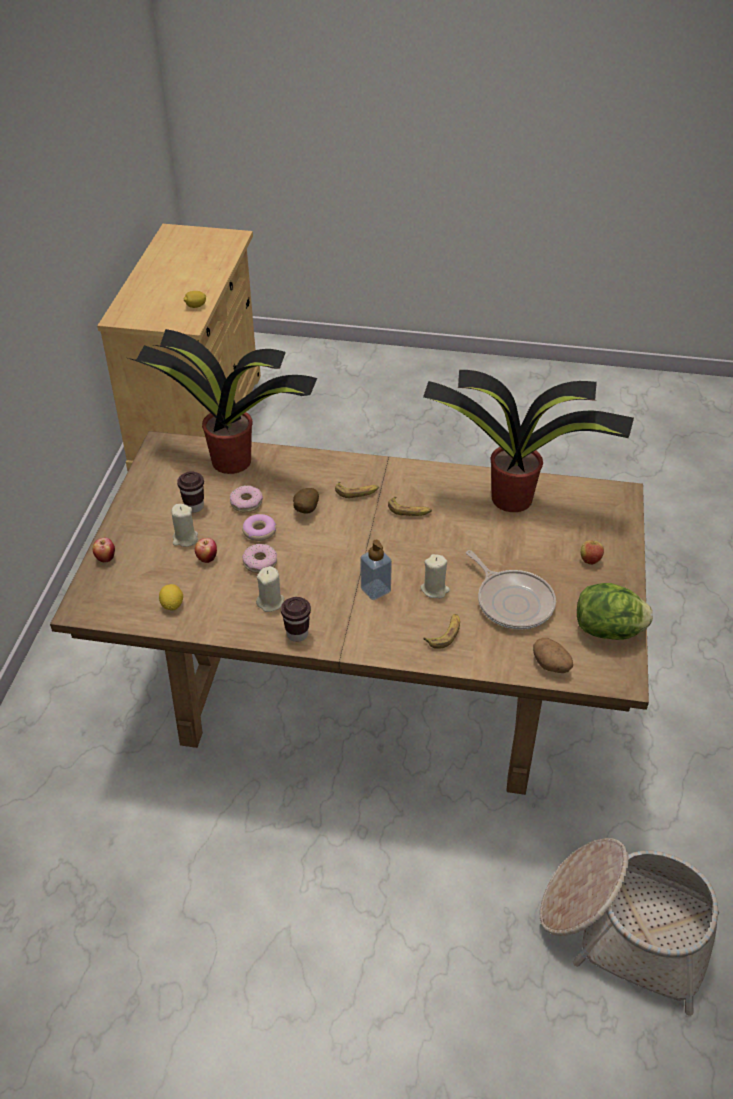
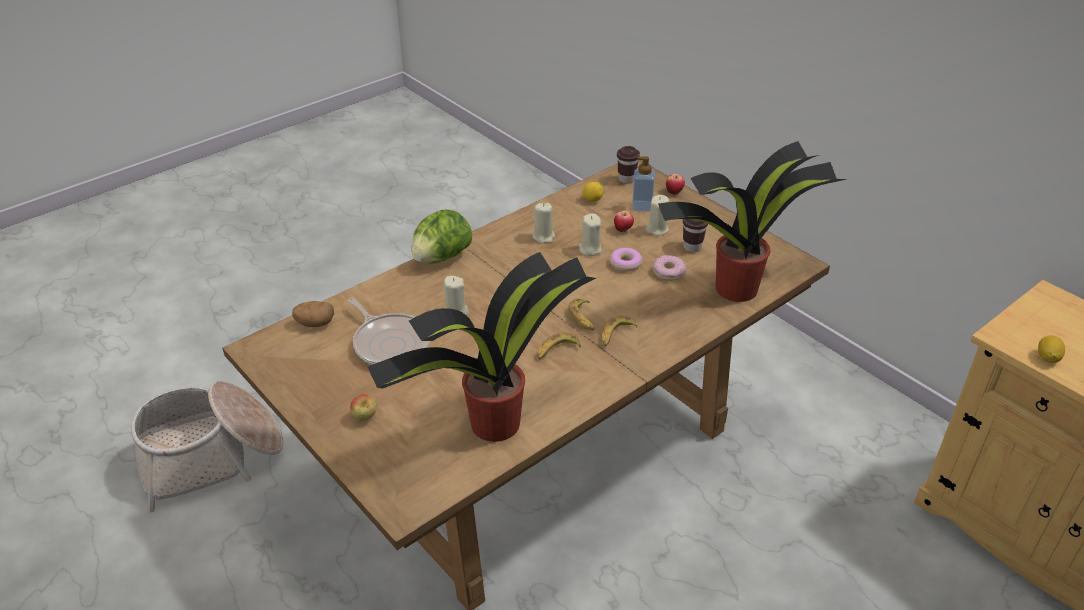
camera: 130 degrees right, 5 degrees down
(260, 562) = (590, 249): donut -> beige candle
(297, 634) = (500, 234): brown cup -> brown cup (626, 179)
(305, 510) = (624, 296): potato -> none
(375, 590) = (493, 285): soap dispenser -> soap dispenser (642, 206)
(445, 634) = (411, 293): banana -> banana (583, 318)
(512, 602) = (390, 343): frying pan -> frying pan turned 135 degrees counterclockwise
(608, 631) = (295, 373): lettuce -> lettuce (441, 257)

